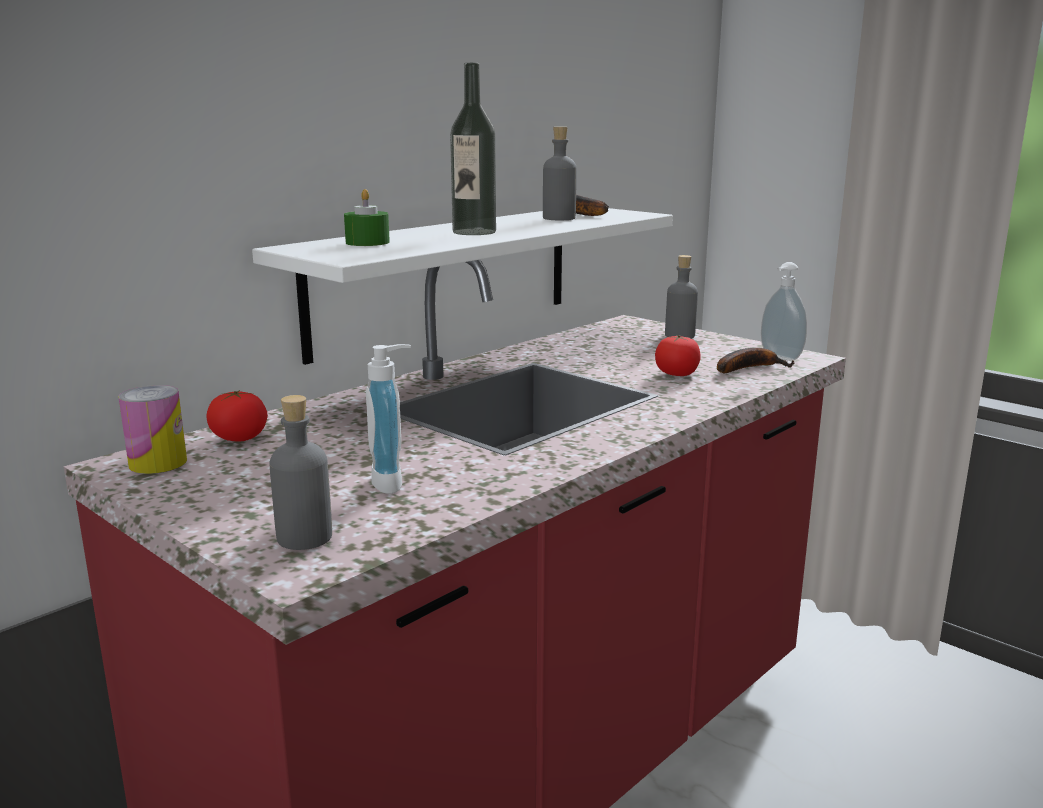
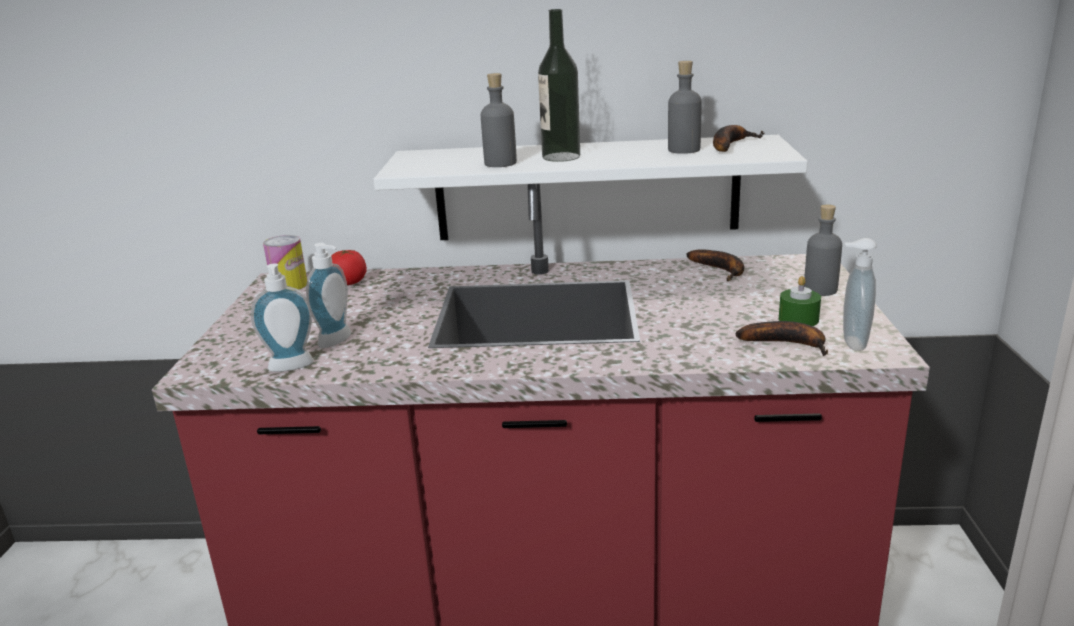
camera: 50 degrees right, 5 degrees up
(304, 537) = (236, 356): grey bottle -> grey bottle (500, 163)
(367, 242) = (463, 156): green candle -> green candle (798, 319)
(412, 519) = (291, 368): none -> soap dispenser
(583, 340) = (721, 270): none -> banana
(676, 374) = (706, 327): tomato -> none

